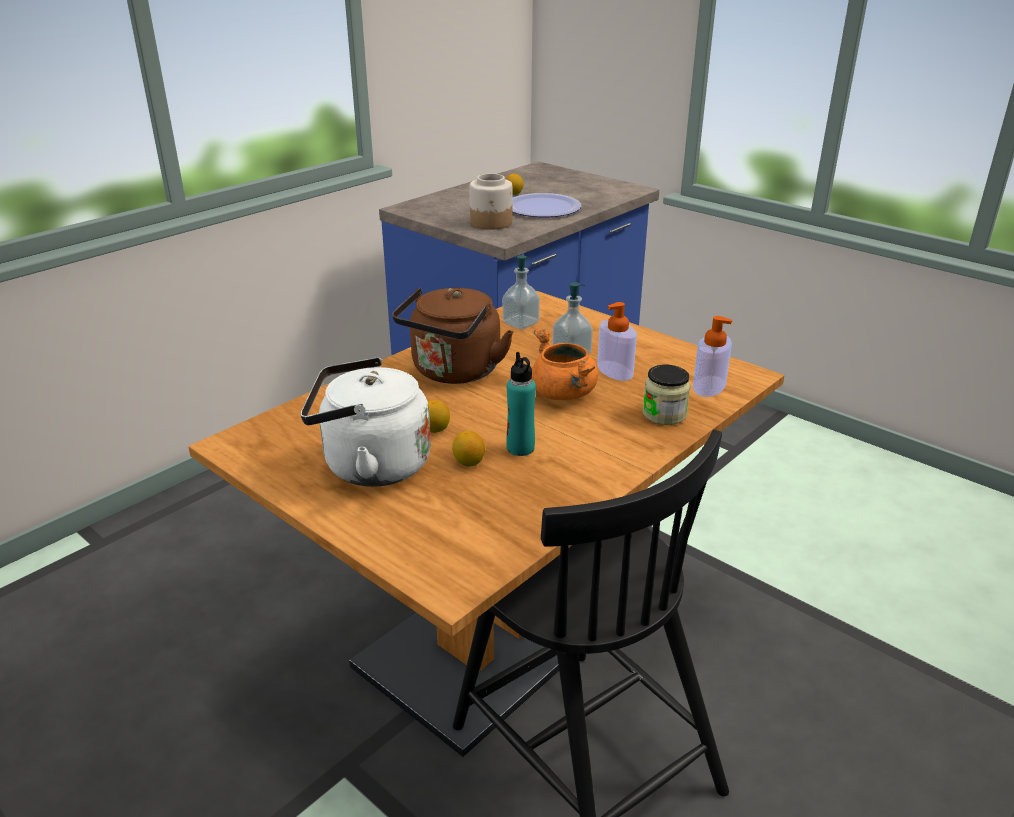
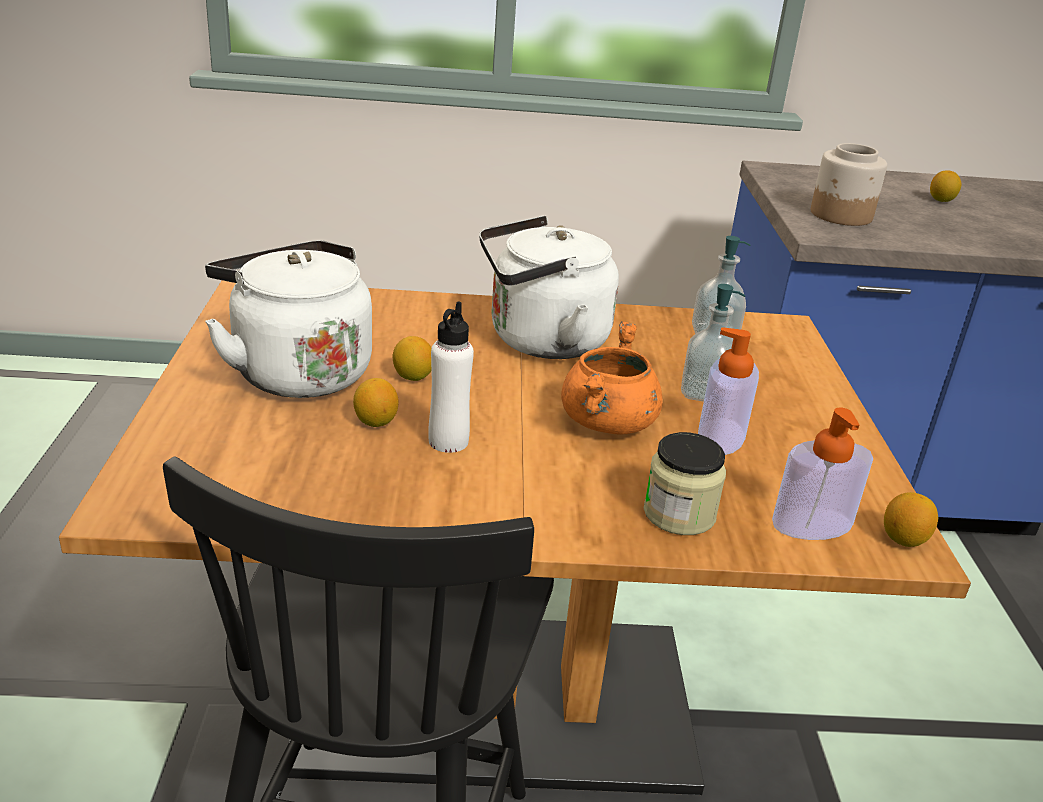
camera: 45 degrees right, 0 degrees up
(454, 372) = (541, 341): brown kettle -> white kettle
(520, 448) = (448, 441): turquoise bottle -> white bottle
(542, 208) = (946, 226): plate -> none
(742, 372) = (903, 539): none -> lemon

